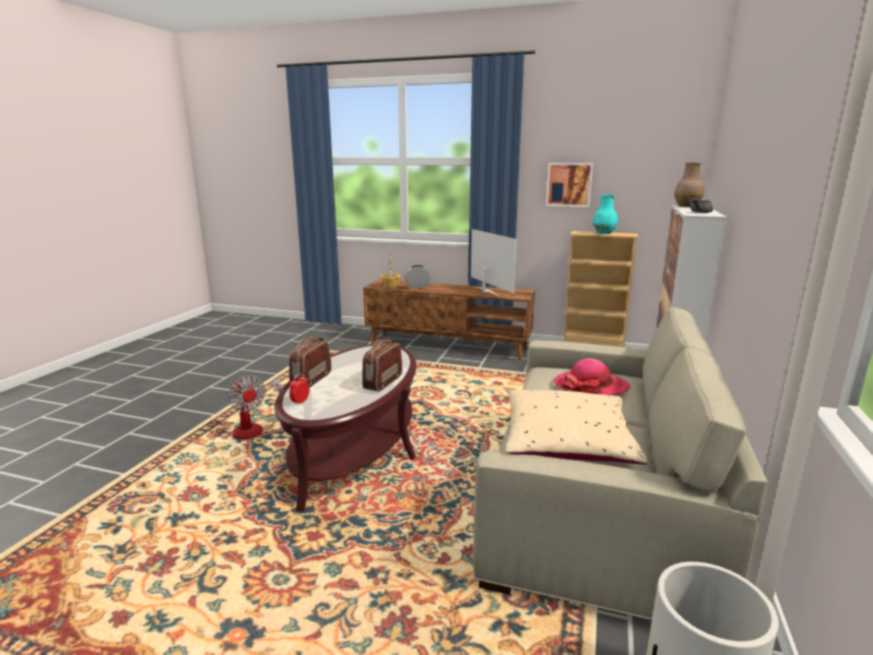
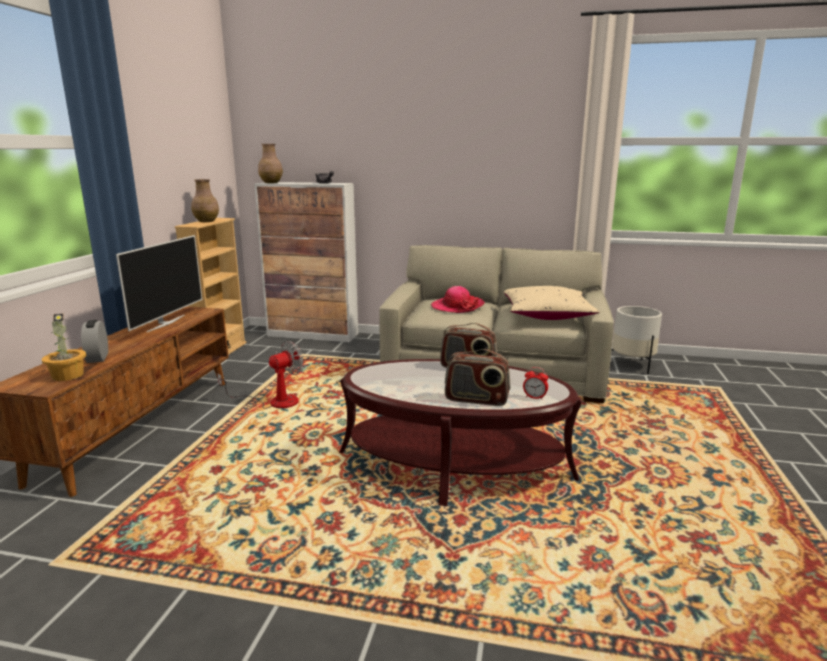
camera: 95 degrees left, 0 degrees up
(254, 427) = (416, 557): fan -> fan (273, 402)
(486, 291) = (165, 323): television -> television turned 135 degrees clockwise
(569, 184) = (158, 171): picture -> none
(604, 233) = (207, 221): turquoise vase -> brown vase

